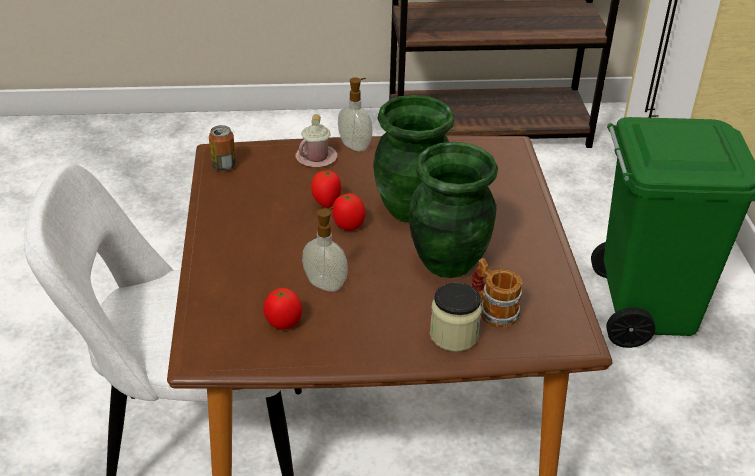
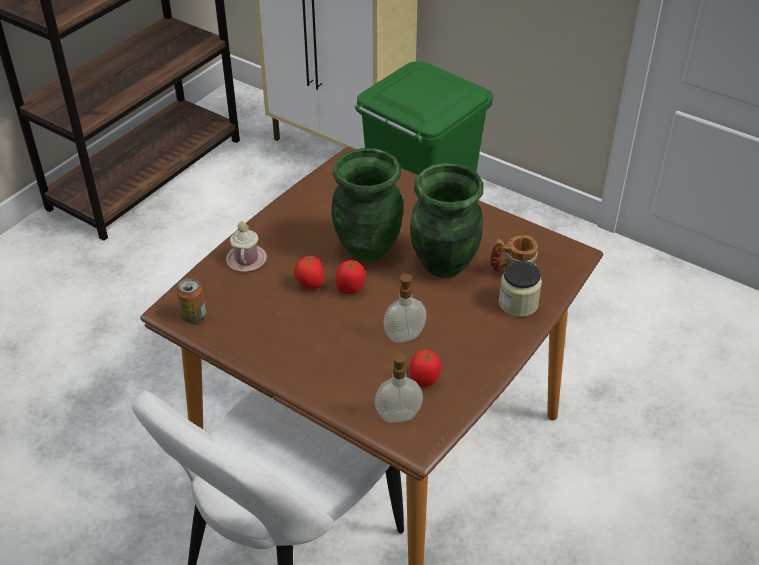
camera: 50 degrees left, 5 degrees up
(355, 145) = (256, 231): soap dispenser -> soap dispenser (398, 415)

